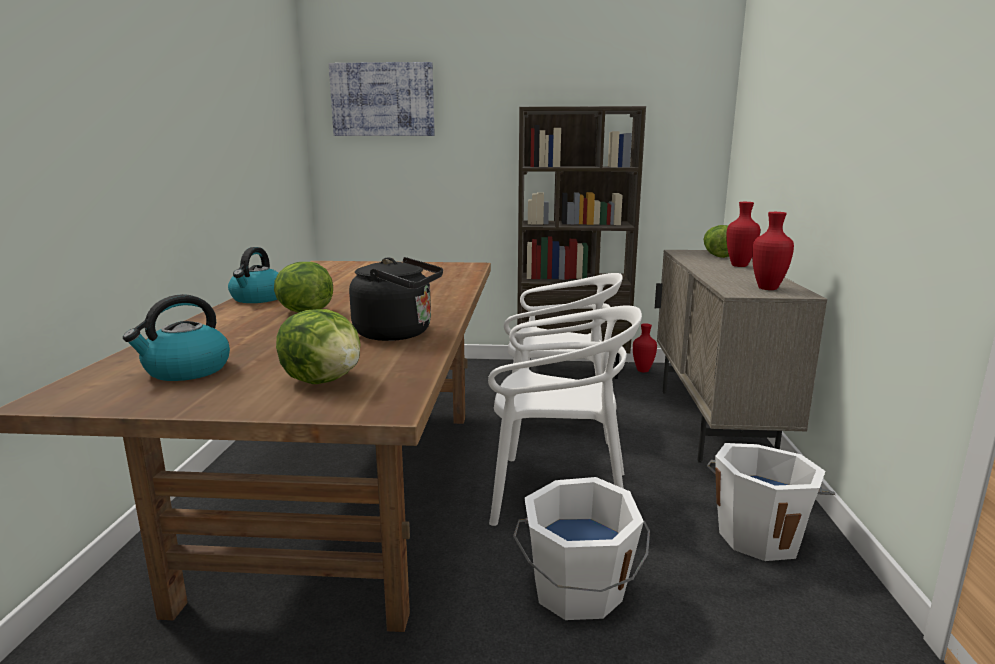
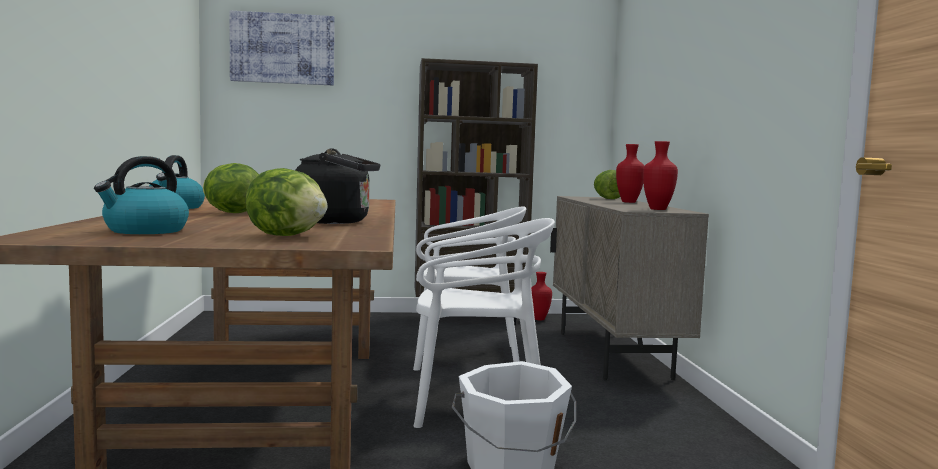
camera: 10 degrees left, 10 degrees down
(759, 536) = (667, 425): white bucket -> none

